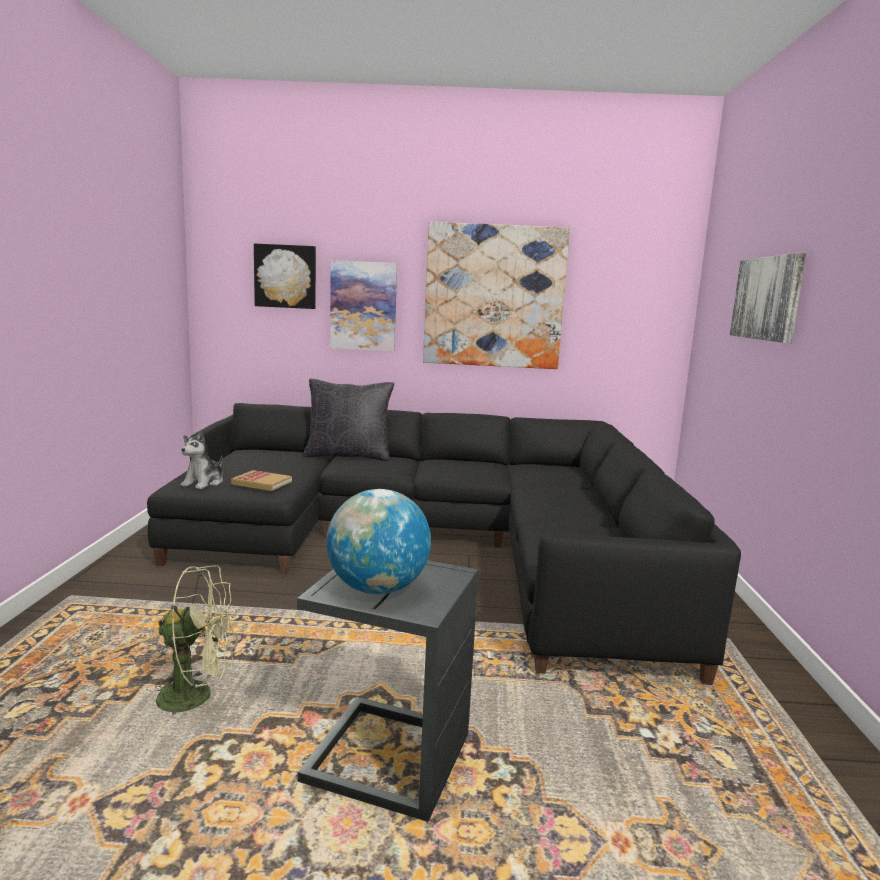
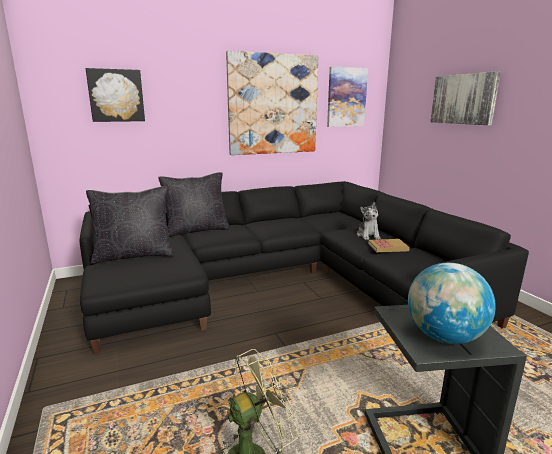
camera: 25 degrees left, 5 degrees up
(204, 483) = (119, 276): plush toy -> plush toy (368, 235)
(243, 467) = (134, 255): none -> black pillow
(261, 483) = (169, 266): book -> book (388, 247)
(363, 306) = (182, 116): picture -> picture (346, 97)

